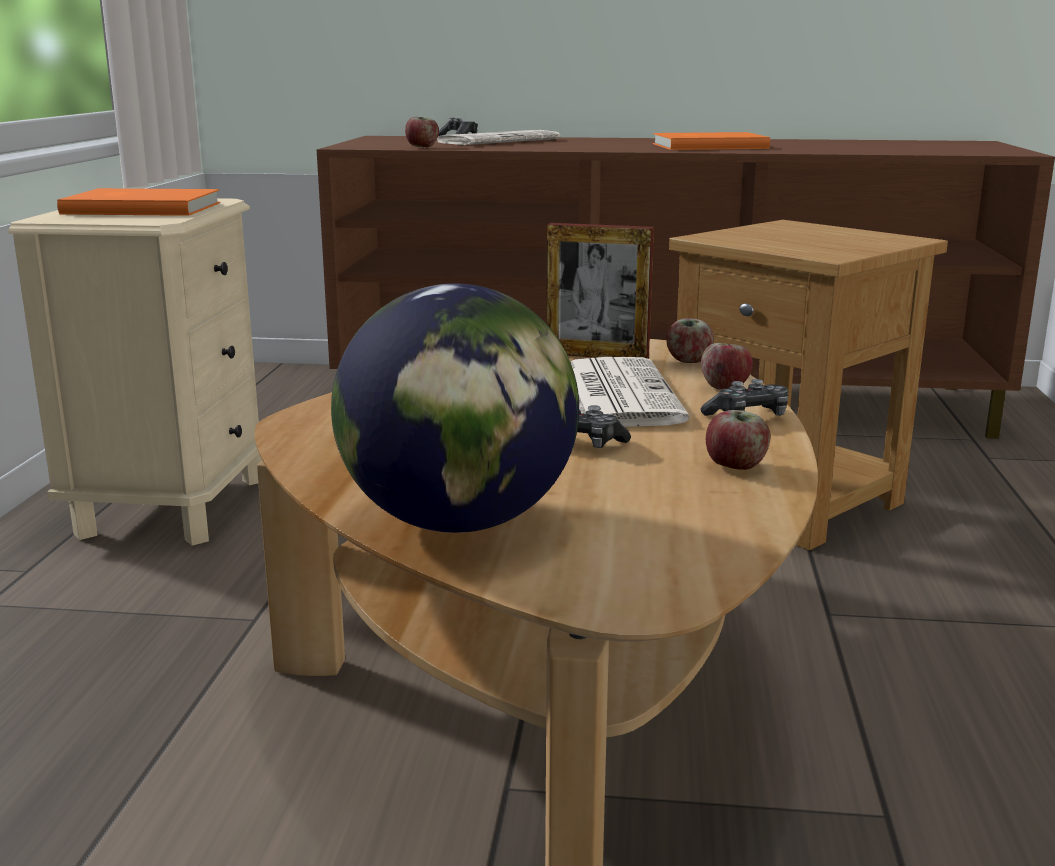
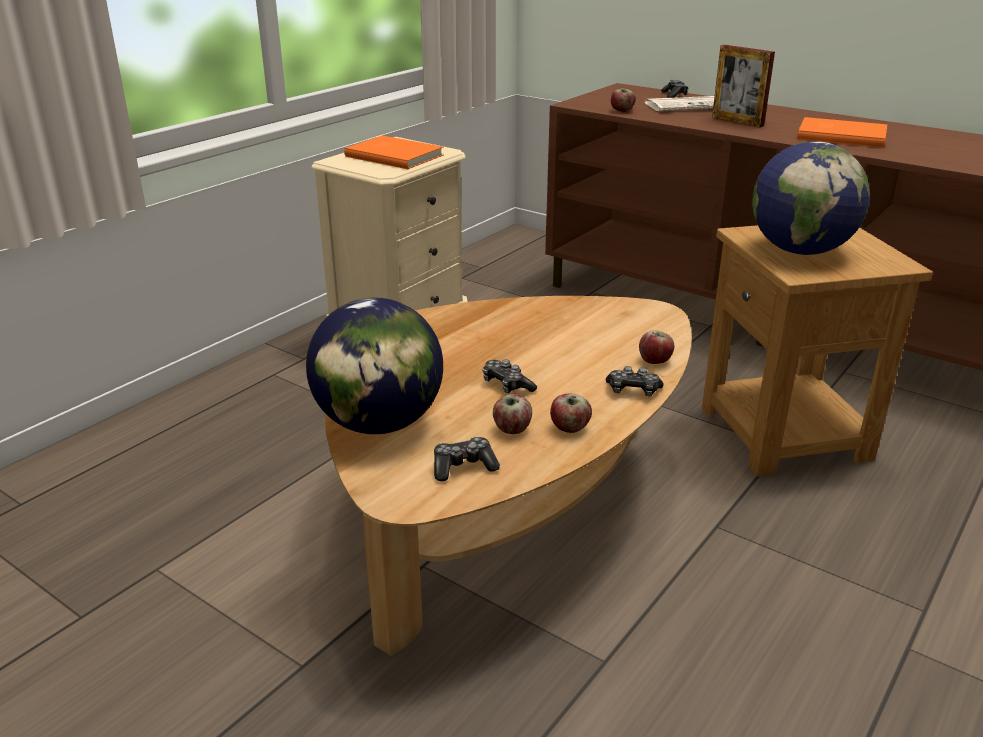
camera: 30 degrees right, 10 degrees up
(597, 355) = (612, 312): picture frame -> picture frame (737, 121)
(615, 395) = (577, 351): newspaper -> none
(665, 539) = (463, 467): none -> game controller
(688, 361) = (664, 331): apple -> apple (512, 429)
(794, 241) = (800, 251): none -> globe

